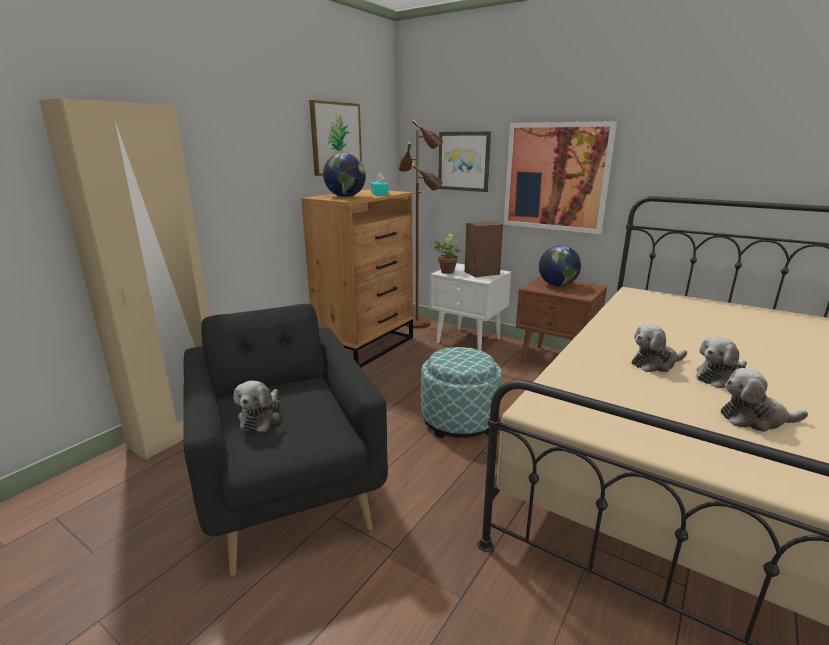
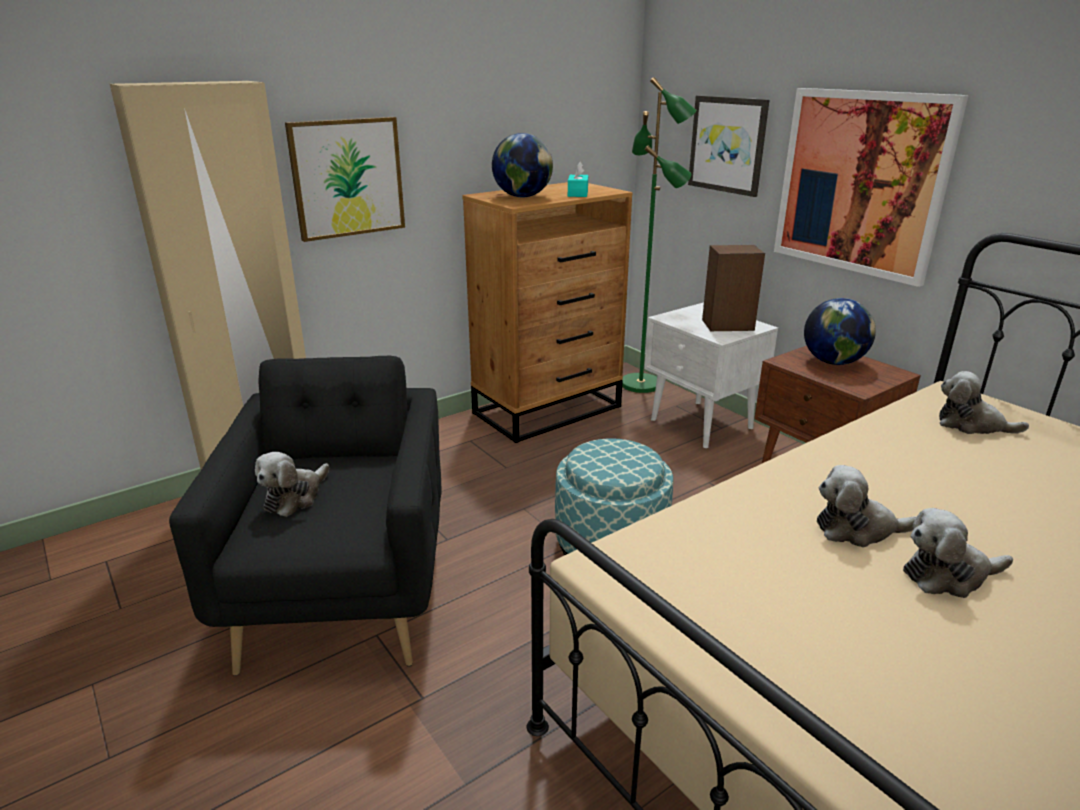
camera: 20 degrees right, 5 degrees up
(336, 138) = (529, 107): picture -> picture (347, 178)
(417, 323) = (642, 384): brown floor lamp -> green floor lamp
(446, 272) = (674, 317): potted plant -> none
(754, 419) = (934, 658): plush toy -> plush toy (971, 425)

